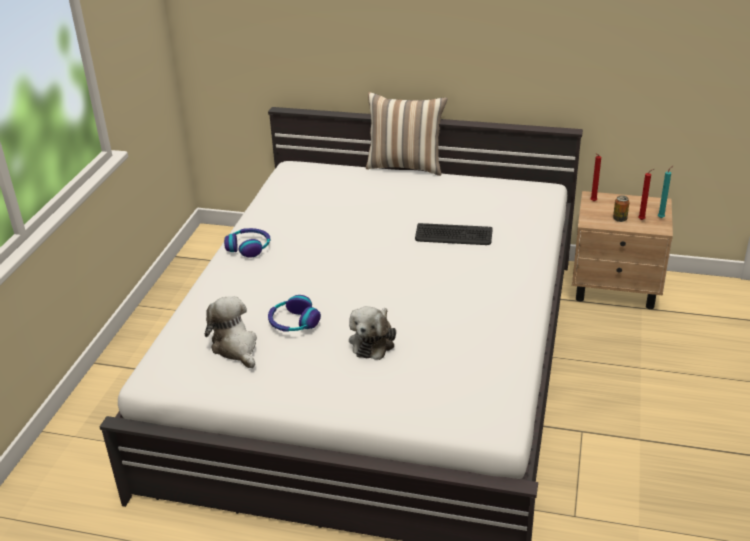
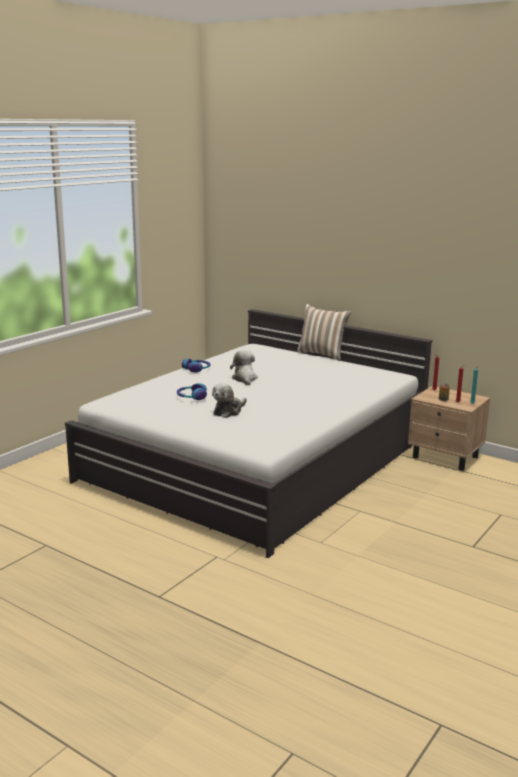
camera: 20 degrees right, 15 degrees down
(236, 347) = (152, 400): plush toy -> plush toy (245, 379)
(453, 236) = (320, 383): keyboard -> none

